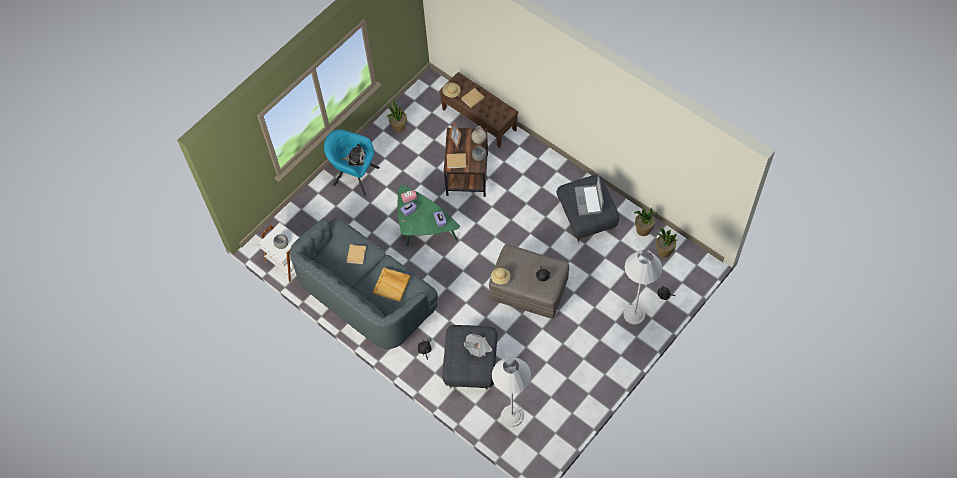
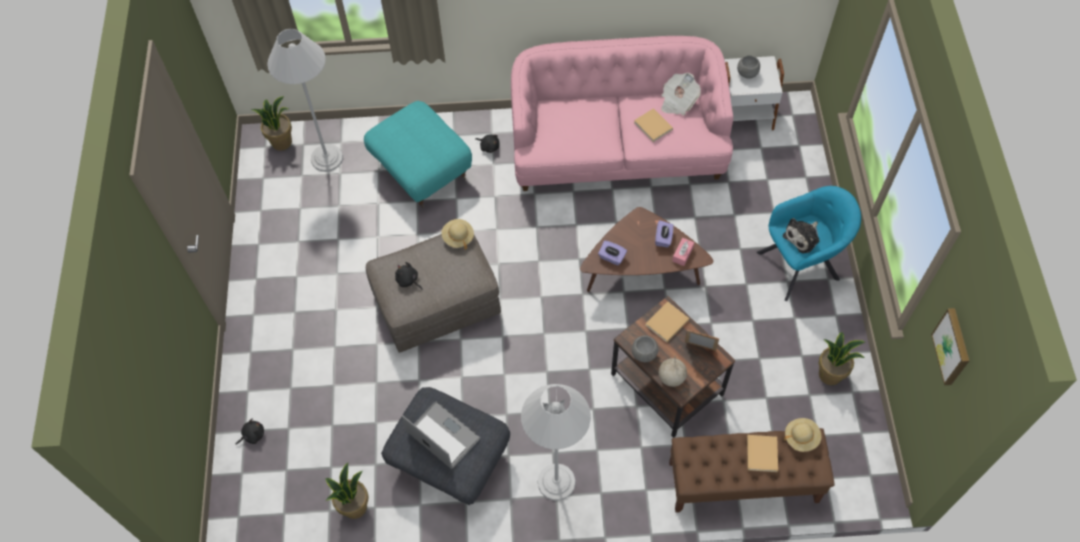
camera: 135 degrees right, 0 degrees up
(366, 295) = (617, 148): grey sofa -> pink sofa
(392, 285) = (574, 128): beige tray -> none
(396, 20) = (953, 346): none -> picture
(423, 228) = (641, 271): green coffee table -> brown coffee table
(471, 366) = (420, 171): grey ottoman -> turquoise ottoman
(478, 348) = (408, 148): newspaper -> newspaper (678, 101)
(634, 314) = (274, 377): white floor lamp -> white floor lamp (556, 482)
(664, 251) = (300, 498): potted plant -> potted plant (281, 141)

